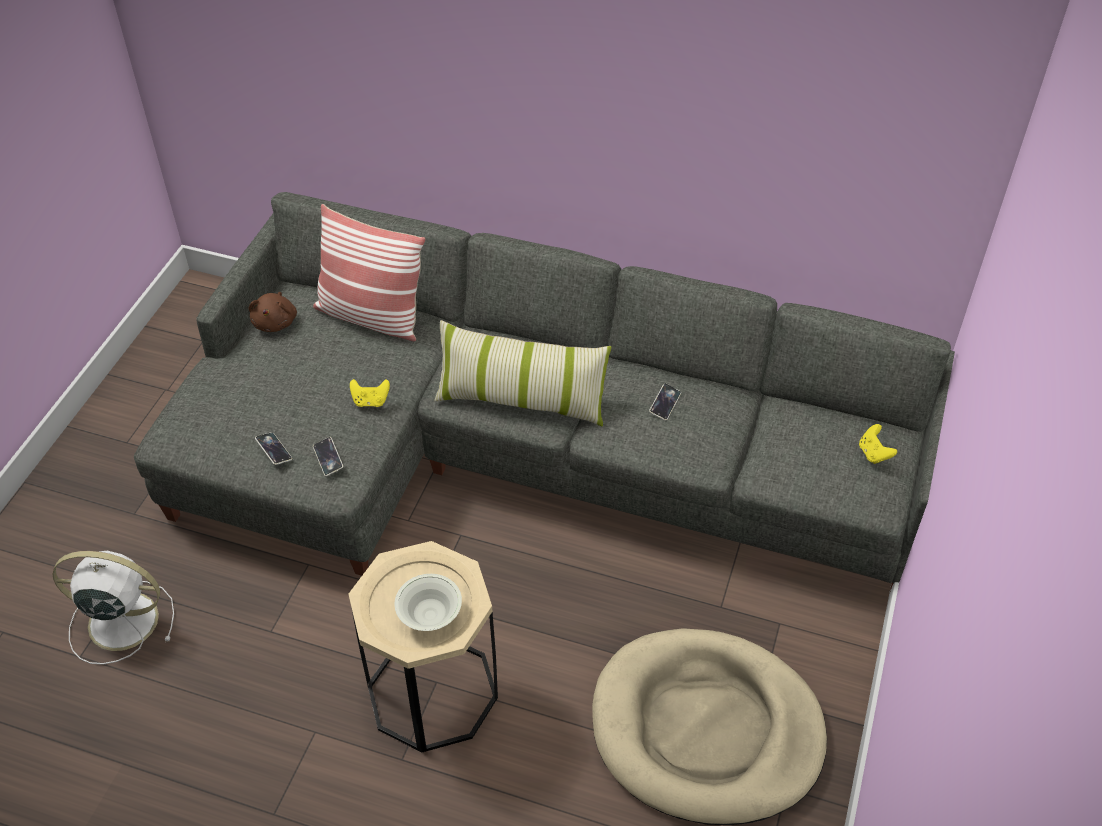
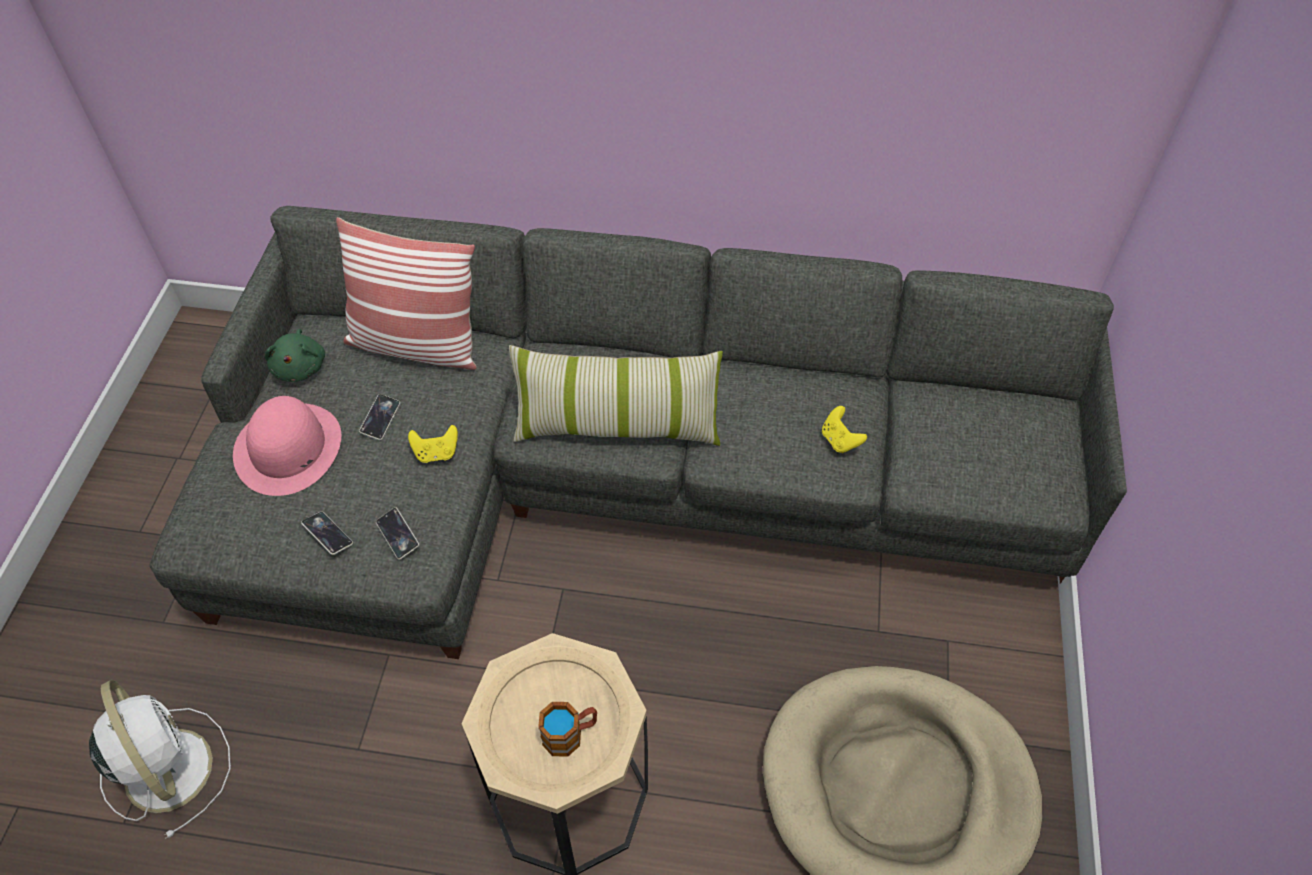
camera: 10 degrees left, 5 degrees up
(120, 621) = (167, 766): white fan -> white fan turned 60 degrees clockwise
(255, 382) = (289, 448): none -> pink hat
(276, 322) = (300, 367): brown plush toy -> green plush toy
(430, 615) = (570, 734): white bowl -> mug
(665, 404) = (786, 407): phone -> phone (380, 419)
(873, 453) = (1037, 435): yellow game controller -> yellow game controller (840, 440)

